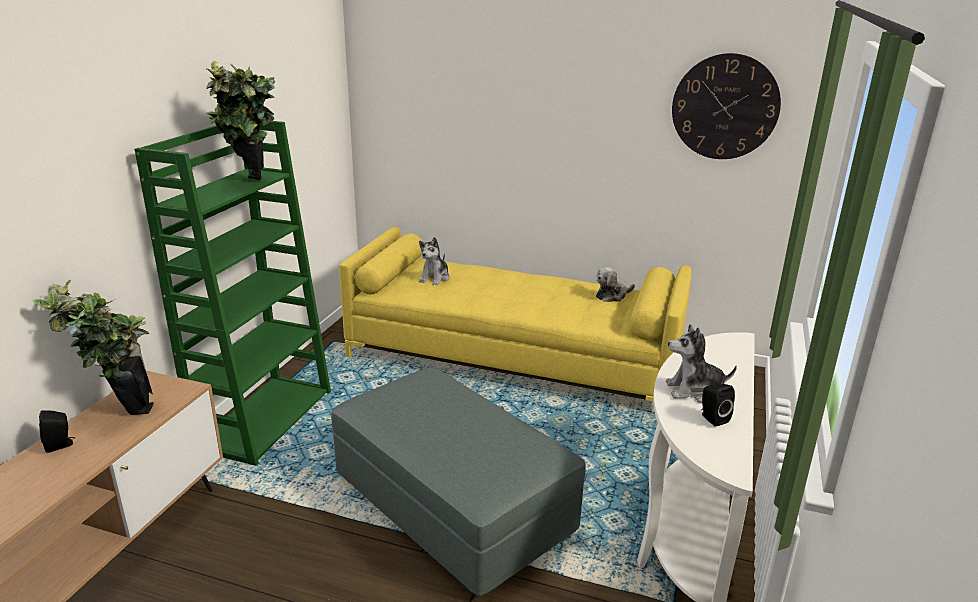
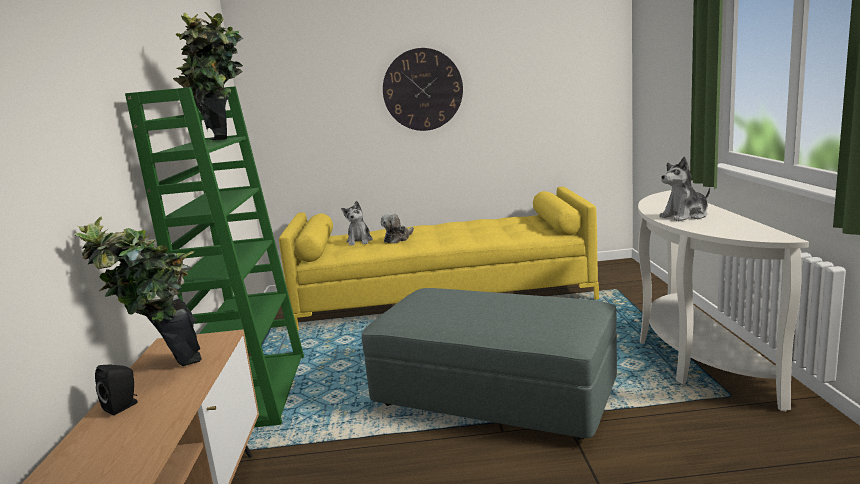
camera: 20 degrees left, 10 degrees down
(612, 296) = (514, 221): plush toy -> plush toy (398, 239)
(712, 418) = (721, 222): black speaker -> none
(725, 107) = (565, 54): wall clock -> wall clock (422, 89)

